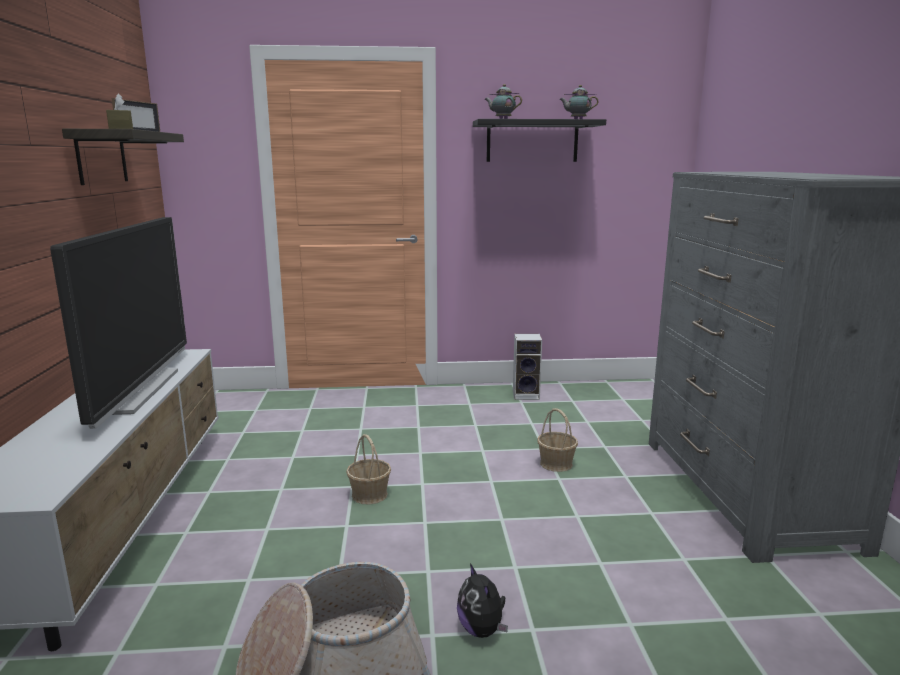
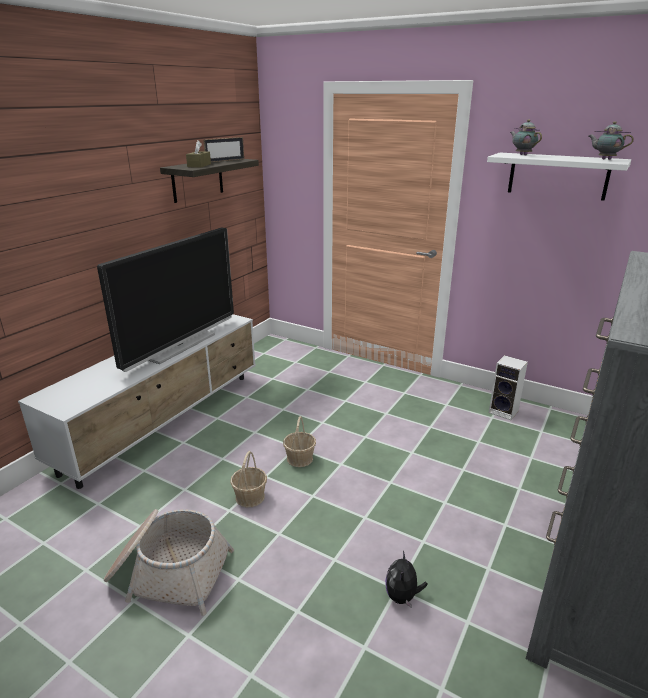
camera: 35 degrees right, 10 degrees up
(482, 629) = (268, 592): plush toy -> plush toy (402, 596)
(532, 141) = (558, 176): black shelf -> white shelf
(556, 463) = (457, 488): basket -> basket (250, 497)

